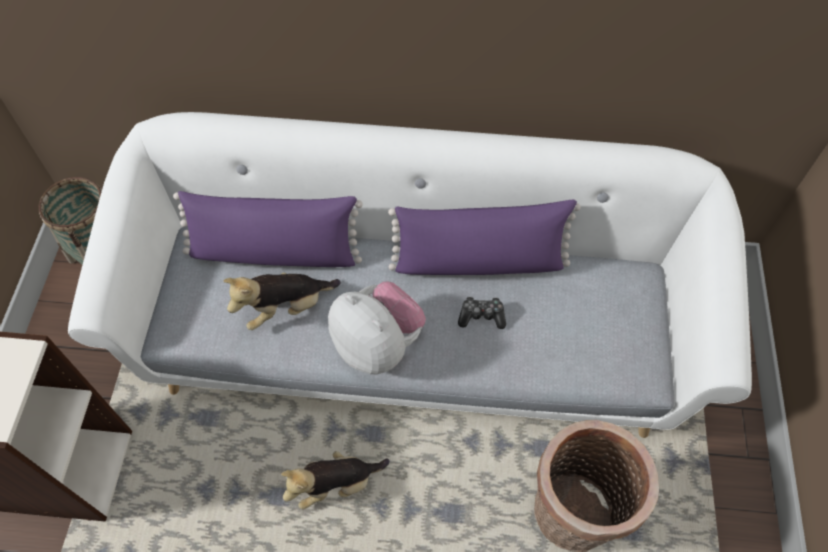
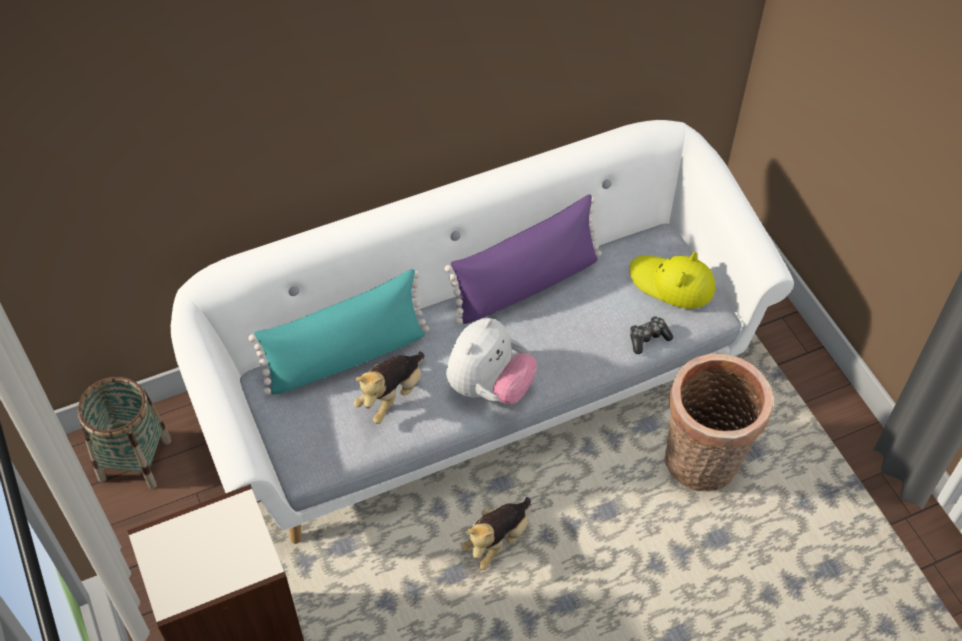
camera: 30 degrees left, 5 degrees down
(274, 252) = (346, 356): purple pillow -> turquoise pillow
(378, 344) = (489, 387): plush toy -> plush toy turned 105 degrees clockwise
(481, 316) = (557, 325): game controller -> game controller (648, 338)
(623, 328) = (672, 283): none -> yellow hat

